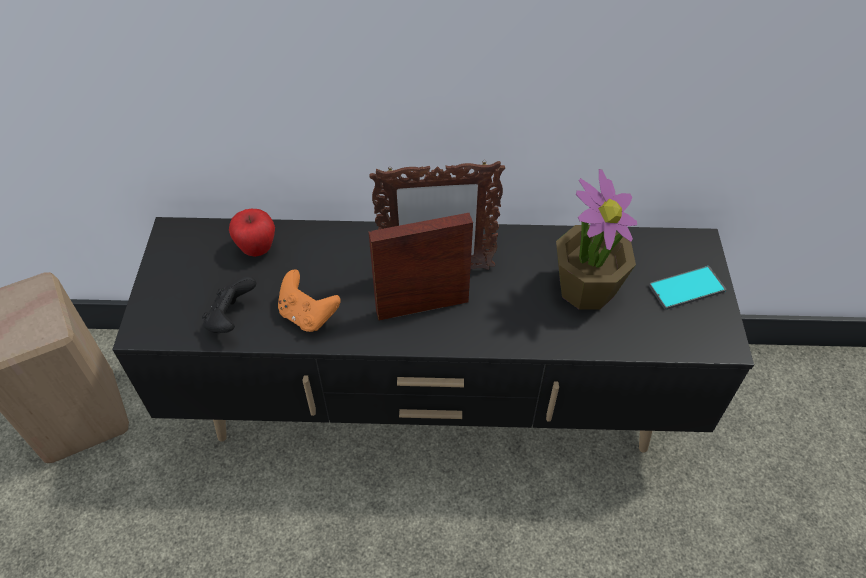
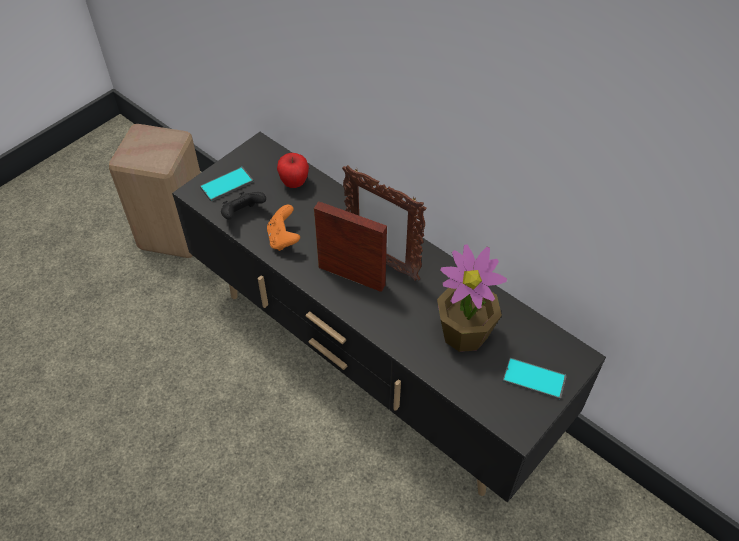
camera: 40 degrees right, 0 degrees up
(176, 297) = (227, 184): none -> phone

